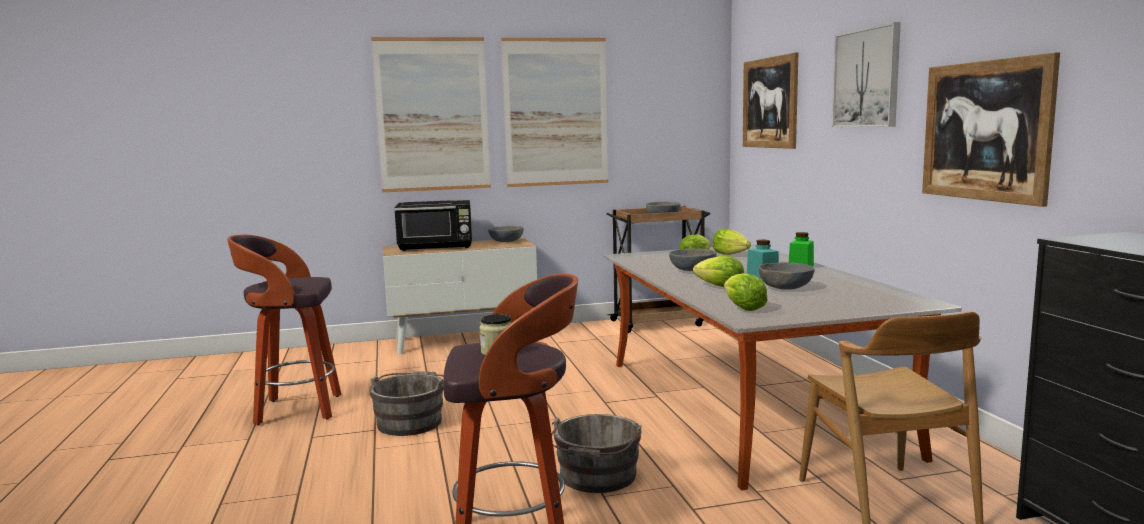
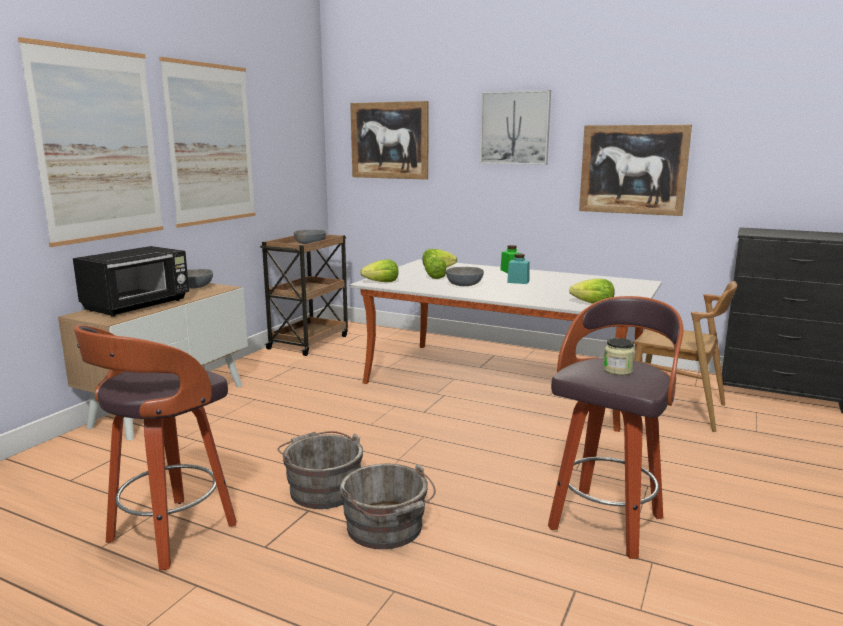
camera: 50 degrees left, 5 degrees up
(596, 477) = (545, 461): grey bucket -> grey bucket (387, 529)
(720, 287) = (528, 294): lettuce -> lettuce (382, 282)
(786, 288) = (559, 286): grey bowl -> none

